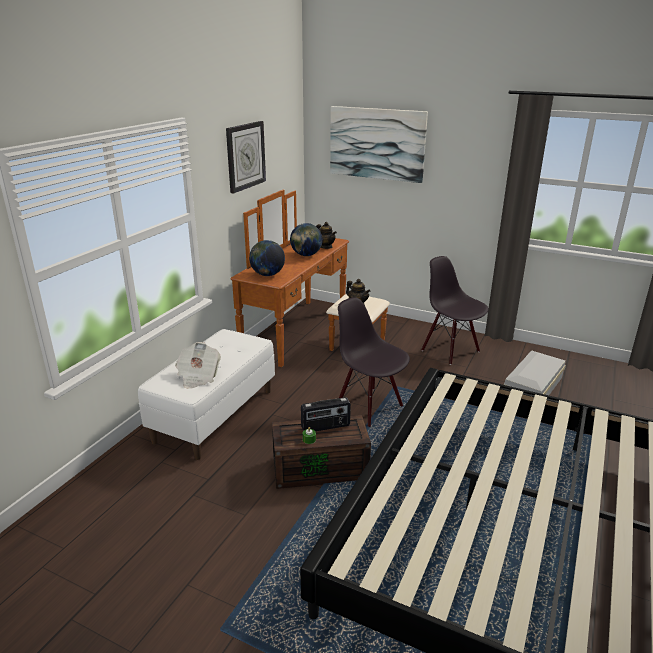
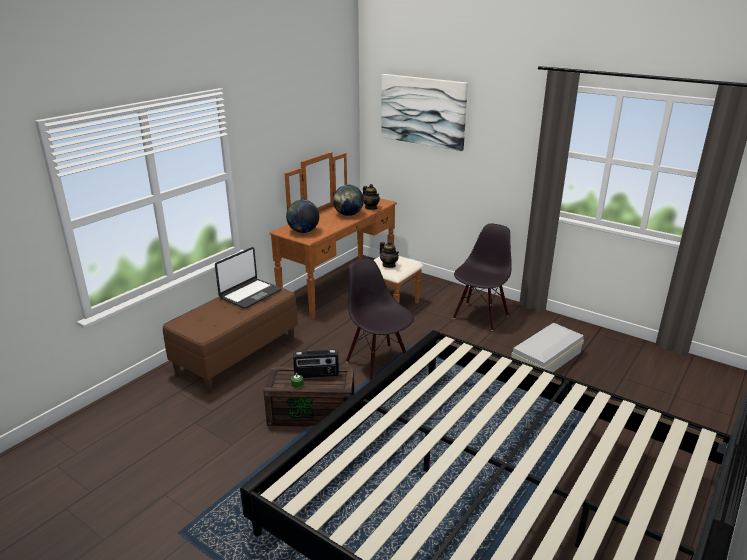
camera: 10 degrees right, 0 degrees up
(198, 376) = (216, 319): newspaper -> none
(214, 415) = (237, 356): white bench -> brown bench
(224, 345) = (250, 294): none -> laptop
(245, 156) = (289, 121): wall clock -> none
(450, 350) = (480, 316): black chair -> black chair turned 60 degrees clockwise

